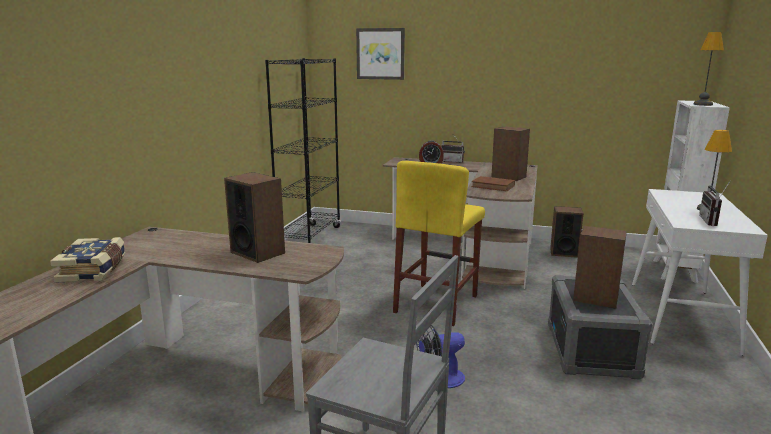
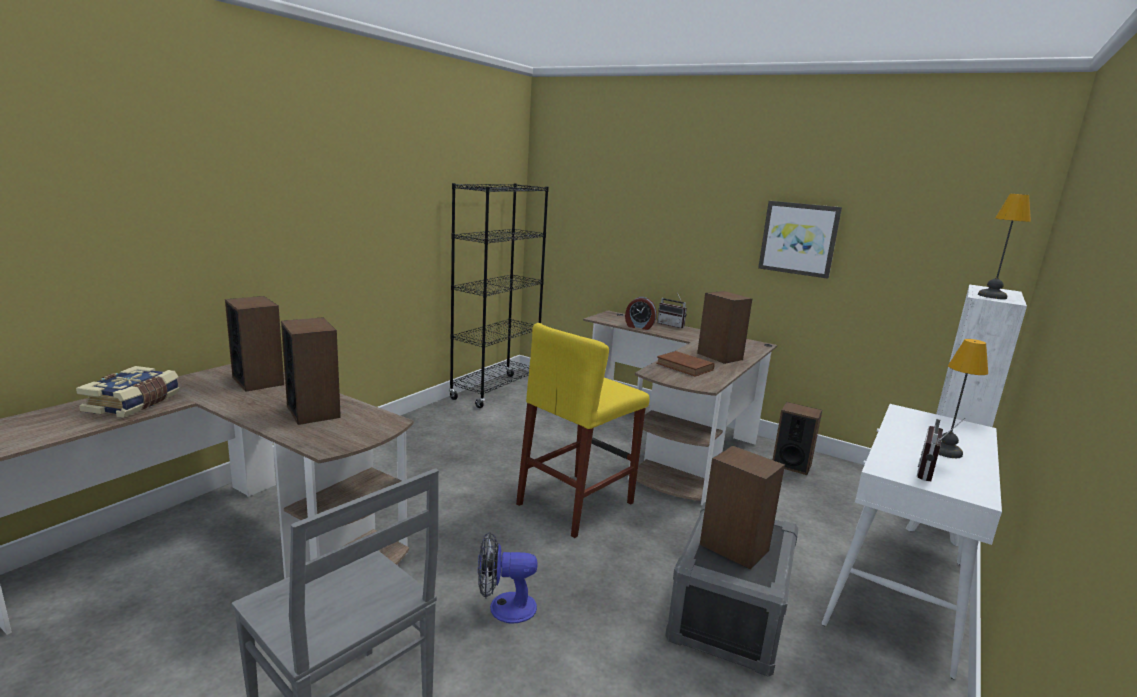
camera: 15 degrees right, 0 degrees up
(180, 239) = (258, 381): none -> speaker
(380, 53) = (603, 185): picture -> picture (798, 238)

